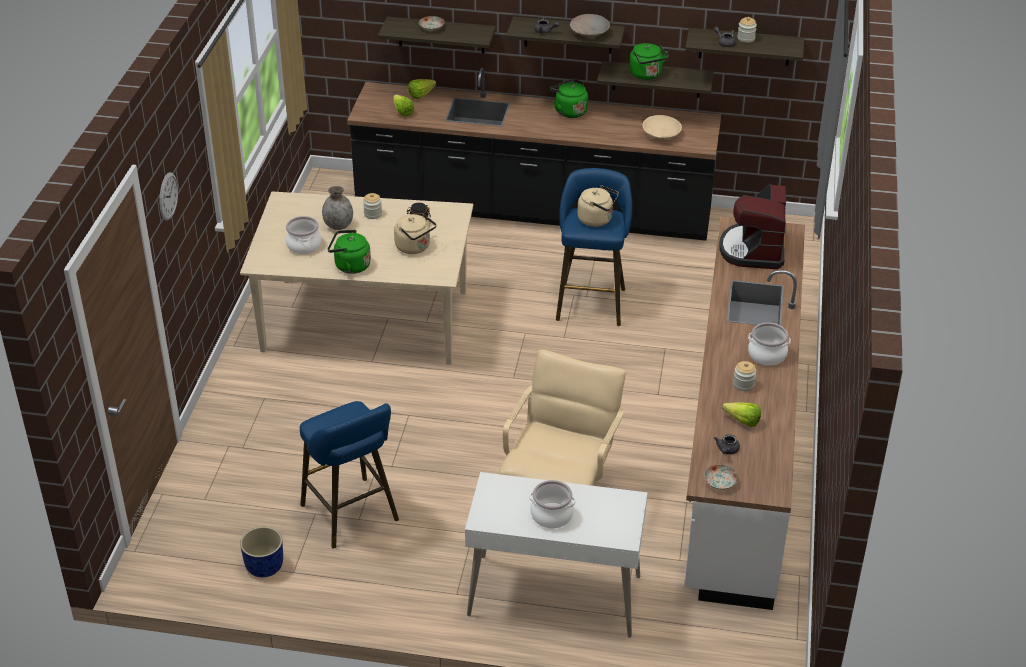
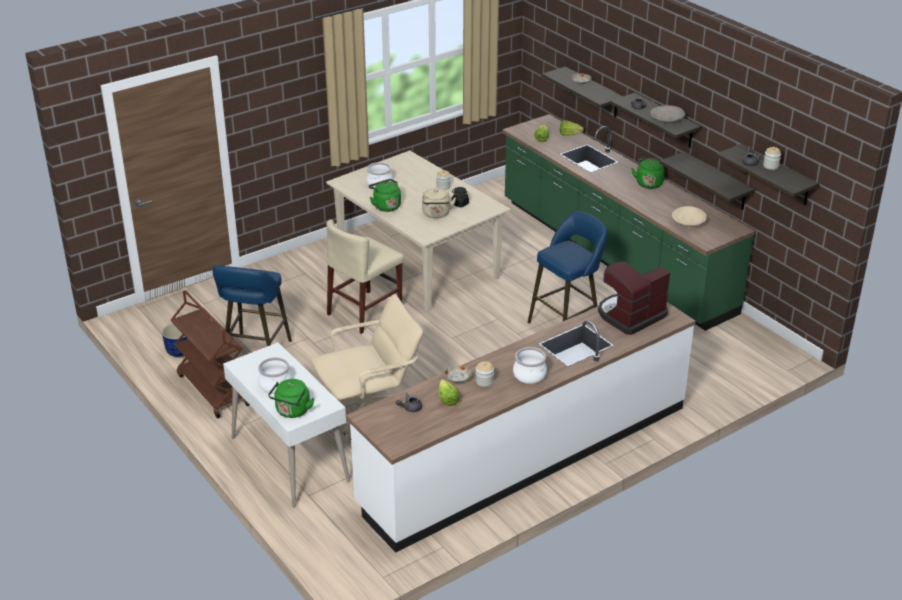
camera: 45 degrees right, 5 degrees down
(168, 196) = (262, 96): wall clock -> none
(338, 225) = (414, 183): grey vase -> none
(368, 582) = (212, 390): none -> brown cart
(391, 402) = (365, 311): none -> beige chair
(533, 211) = (613, 256): black counter -> green counter
(597, 220) = (570, 253): beige kettle -> none
(646, 75) = (699, 171): green kettle -> green kettle (292, 411)
(720, 483) = (375, 421): plate -> plate (457, 378)

